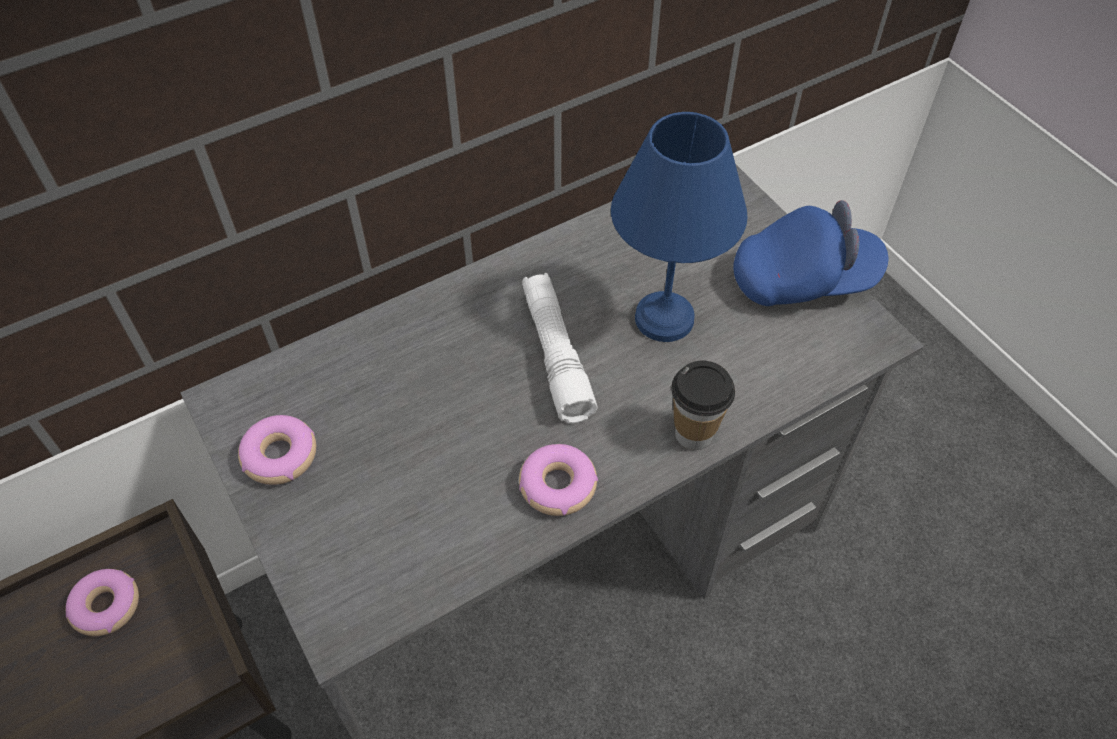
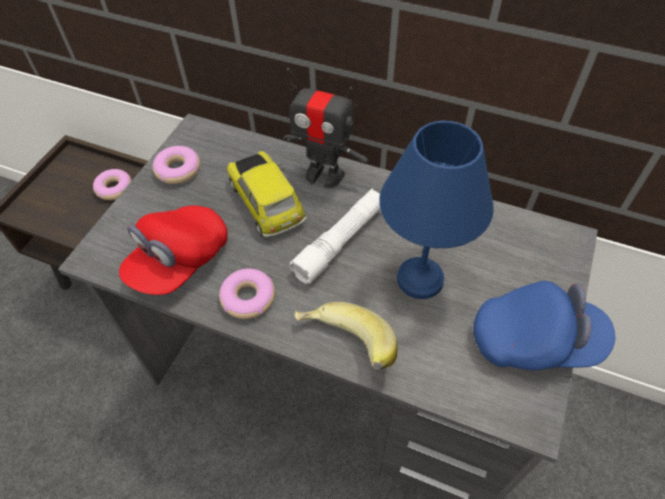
camera: 55 degrees right, 0 degrees up
(433, 389) = (268, 202): none -> toy car
(440, 529) = (180, 261): none -> red cap
(444, 312) = (324, 174): none -> toy robot
(694, 434) = (343, 348): cup -> banana
(803, 280) = (535, 341): blue cap -> blue cap turned 45 degrees counterclockwise

